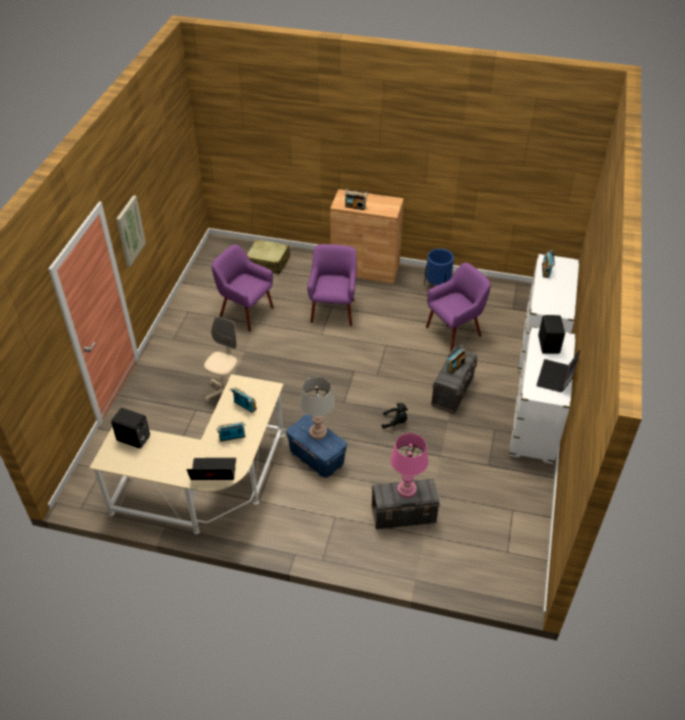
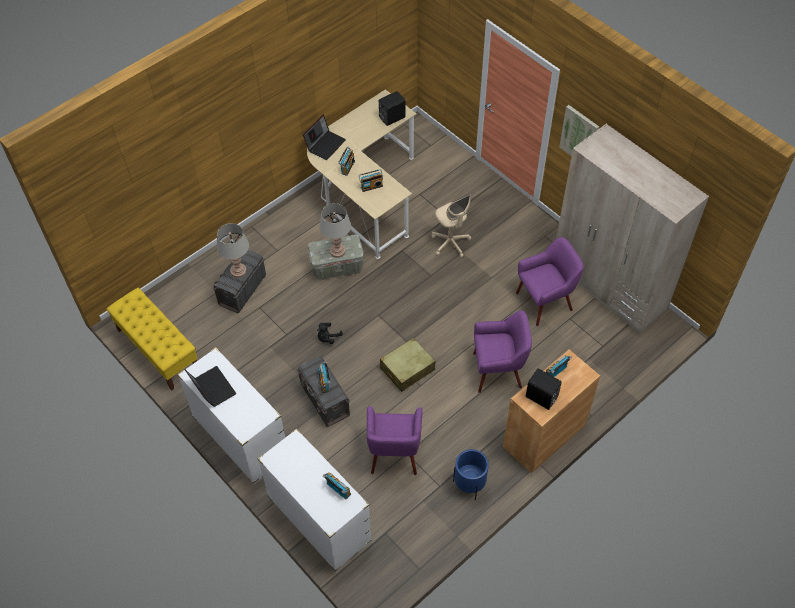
camera: 125 degrees right, 10 degrees up
(202, 285) = (608, 286): none -> beige wardrobe
(268, 262) = (612, 356): beige suitcase -> beige suitcase (407, 369)
(316, 457) = (337, 267): blue storage box -> grey storage box
(333, 310) = (498, 371): purple armchair -> purple armchair turned 45 degrees counterclockwise
(406, 490) = (238, 271): pink table lamp -> grey table lamp
(524, 538) = (158, 350): none -> yellow bench
(549, 344) = (248, 412): black speaker -> black speaker (541, 398)

